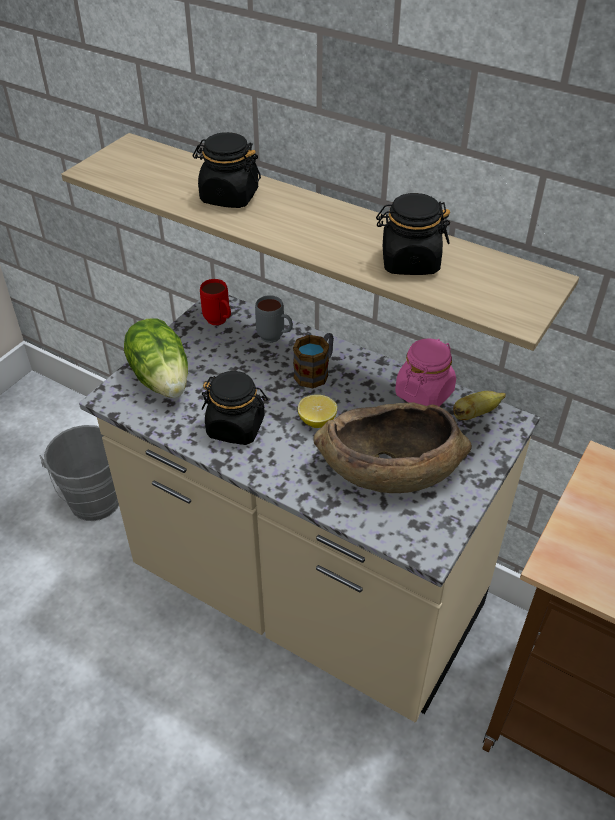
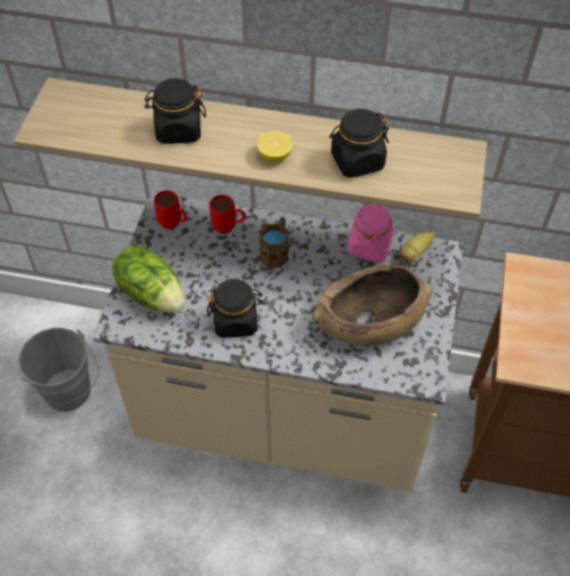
camera: 20 degrees left, 10 degrees up
(275, 338) = (229, 228): grey mug -> red mug
(317, 421) = (297, 296): lemon -> lemon (274, 155)

